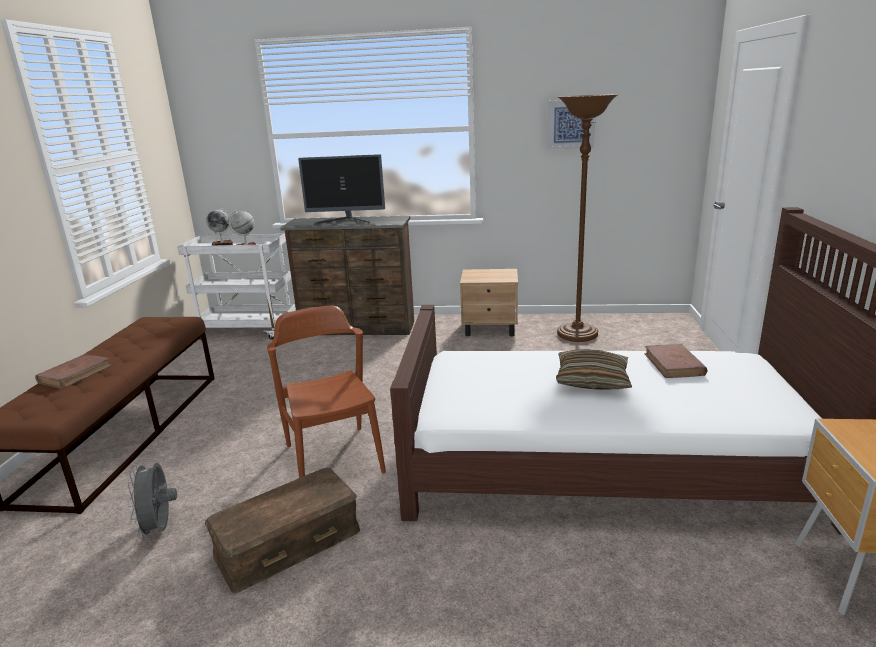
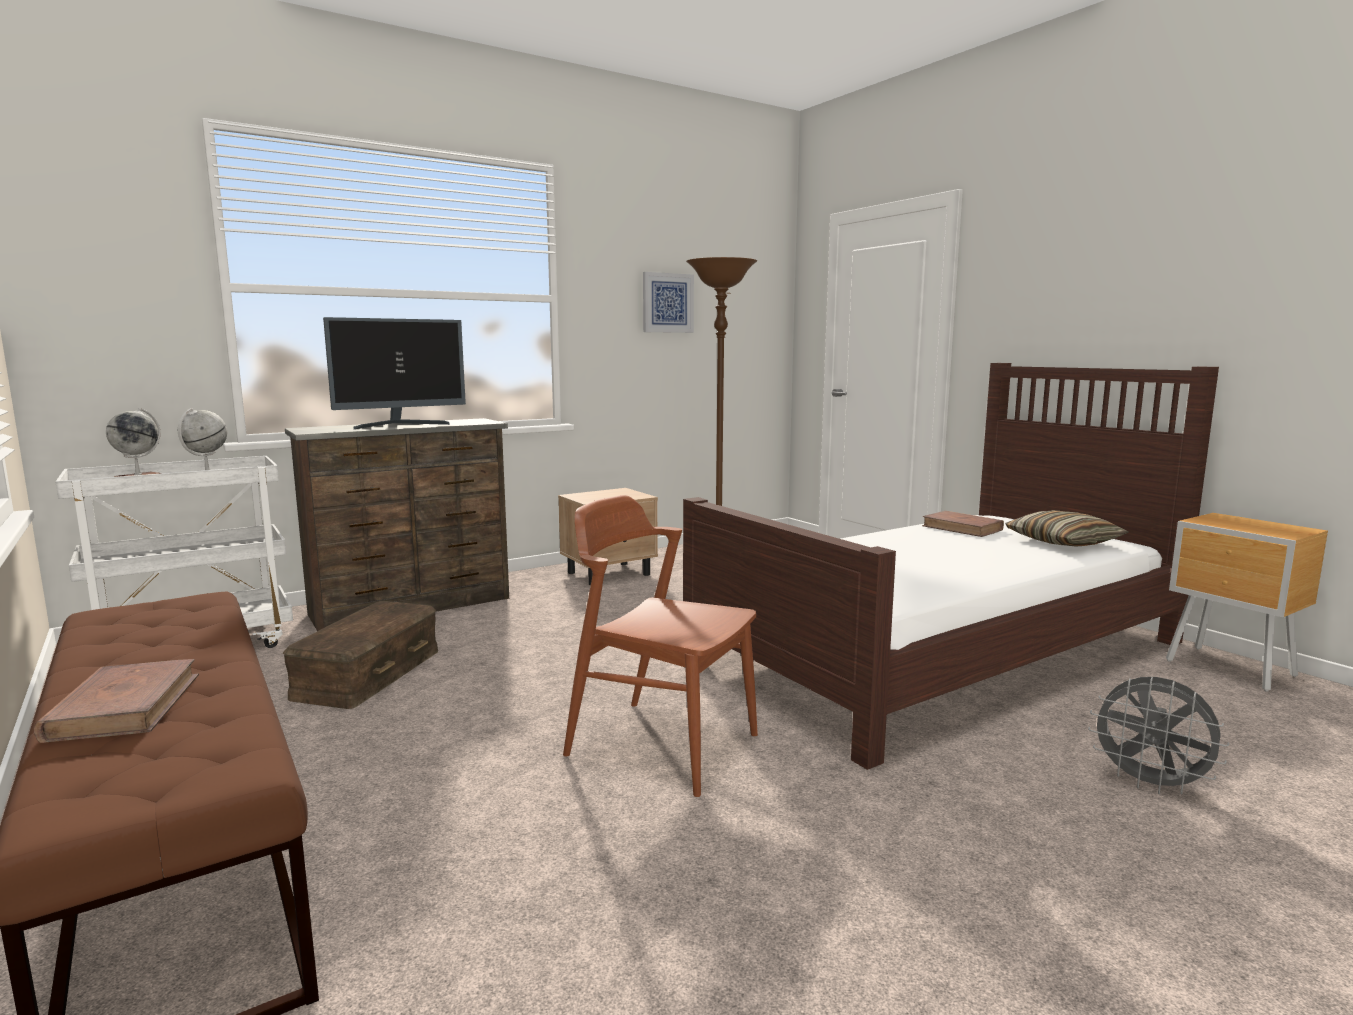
camera: 40 degrees left, 10 degrees down
(160, 528) = (547, 935): grey fan -> grey fan (1150, 784)
(287, 541) = (781, 850): brown storage box -> brown storage box (367, 673)
(592, 380) = (931, 549): pillow -> pillow (1063, 542)

